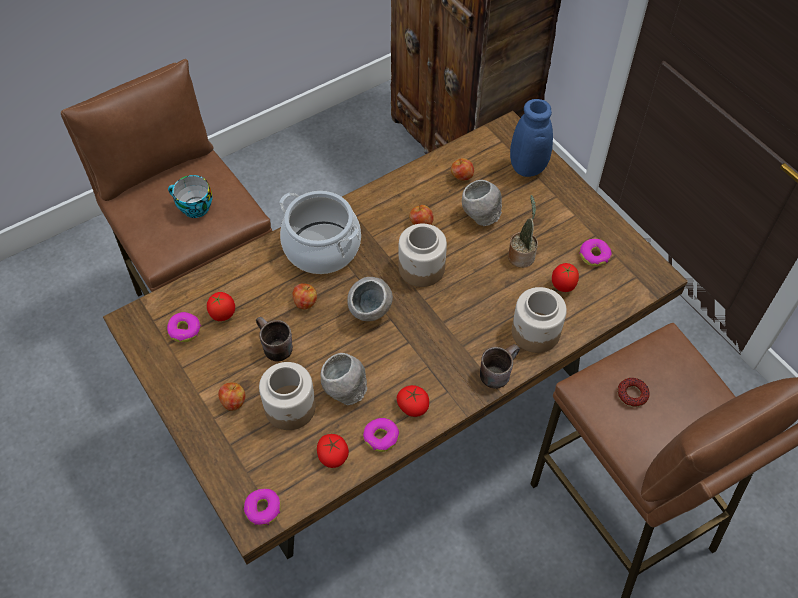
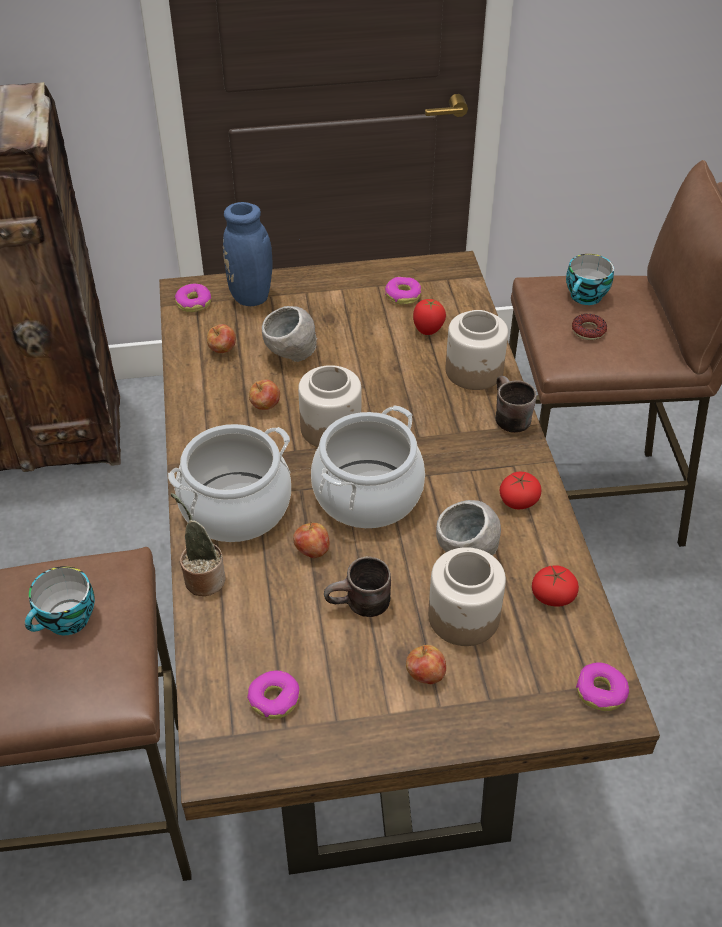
camera: 65 degrees left, 10 degrees down
(223, 315) = (276, 646): tomato -> none
(370, 313) = (367, 494): grey bowl -> cooking pot
(381, 437) = (547, 542): donut -> donut (193, 303)
(521, 255) = (367, 345): potted plant -> potted plant (202, 578)
(676, 380) = (586, 297): none -> cup

